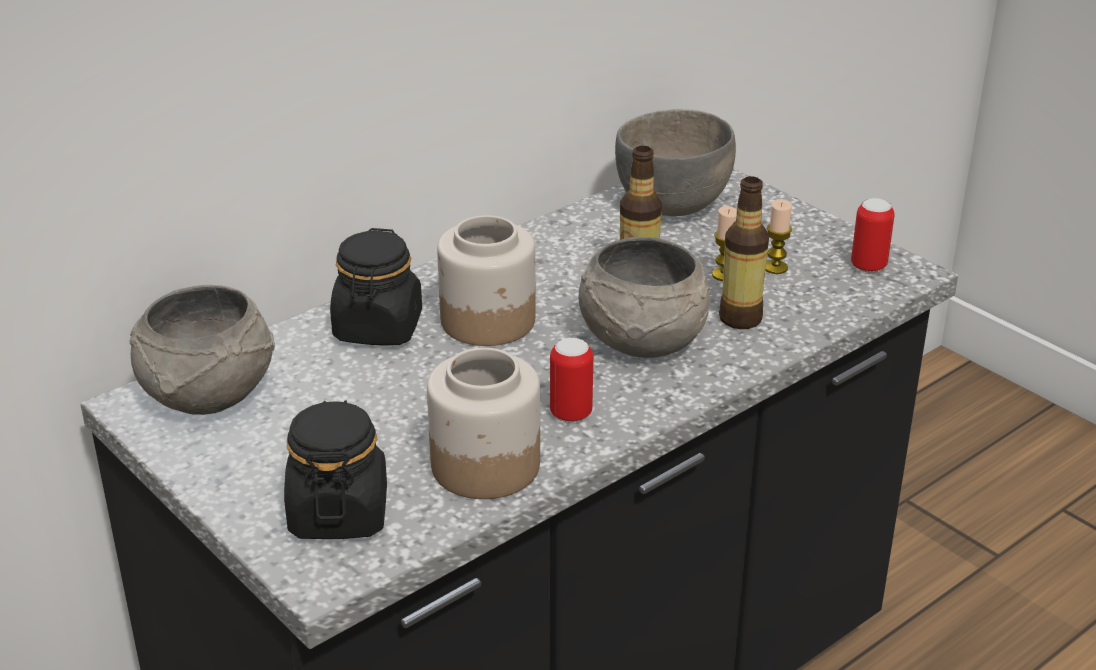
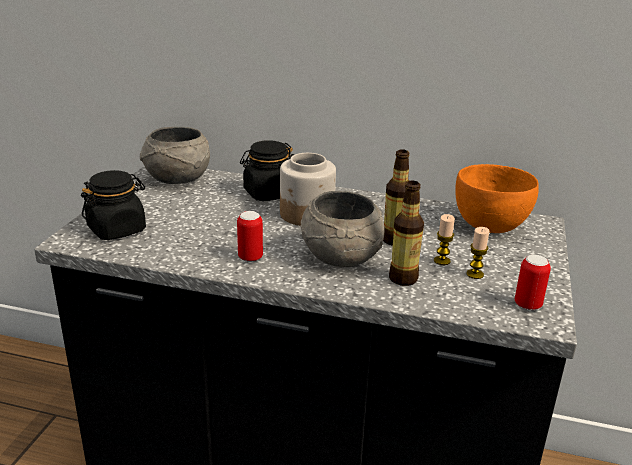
camera: 55 degrees right, 5 degrees down
(484, 465) = (184, 249): jar -> none
(673, 206) = (490, 226): grey bowl -> orange bowl

